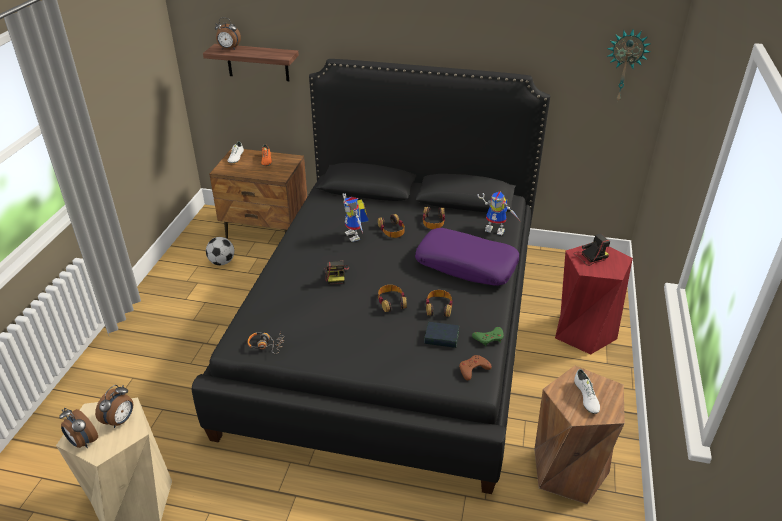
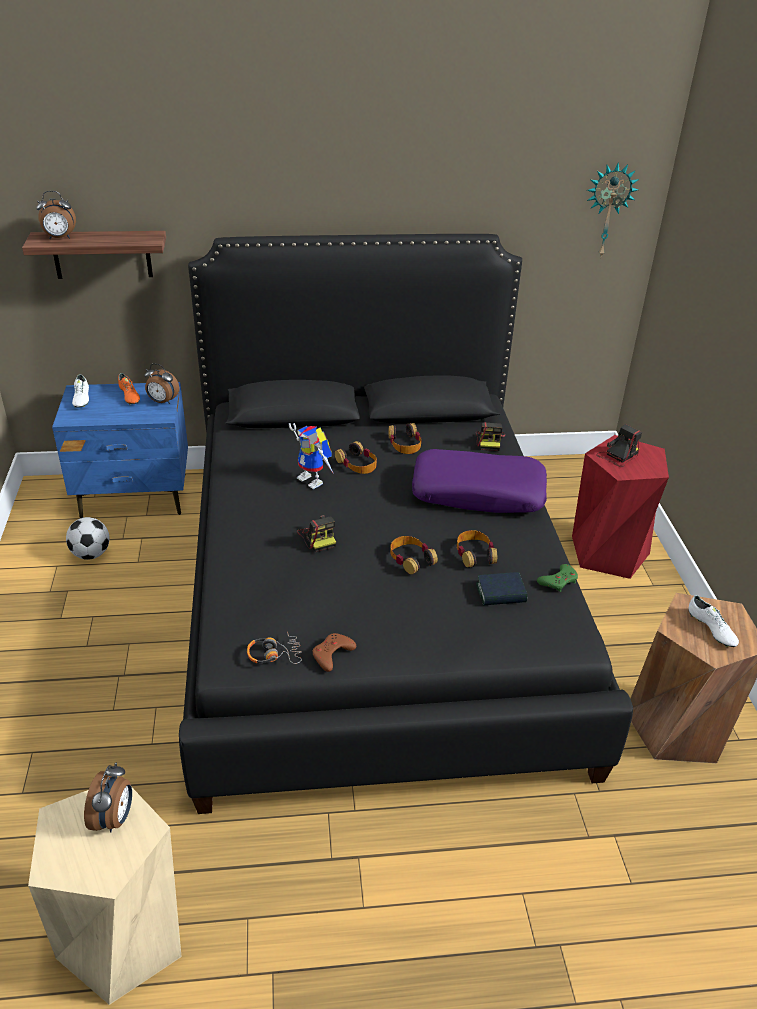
camera: 20 degrees left, 0 degrees up
(82, 442) = (71, 868): alarm clock -> alarm clock (162, 402)
(266, 229) = (135, 496): brown nightstand -> blue nightstand
(473, 369) = (562, 625): brown game controller -> brown game controller (332, 654)
(497, 229) = (489, 441): toy robot -> camera

